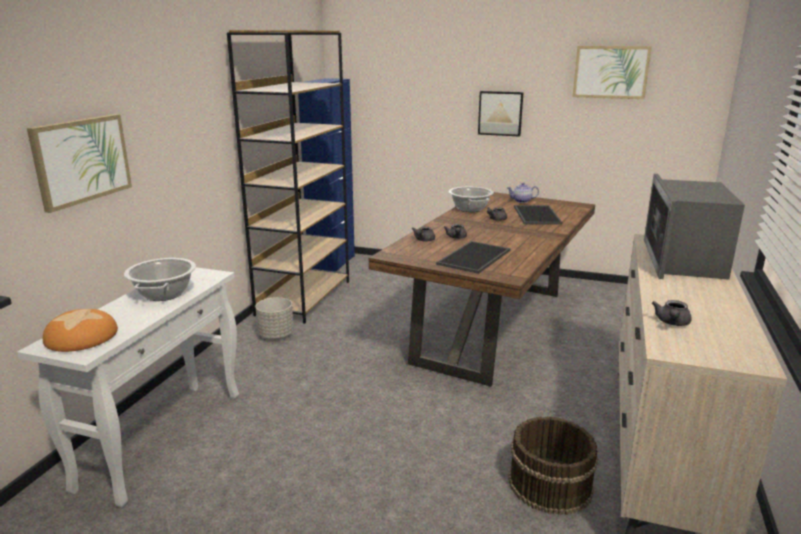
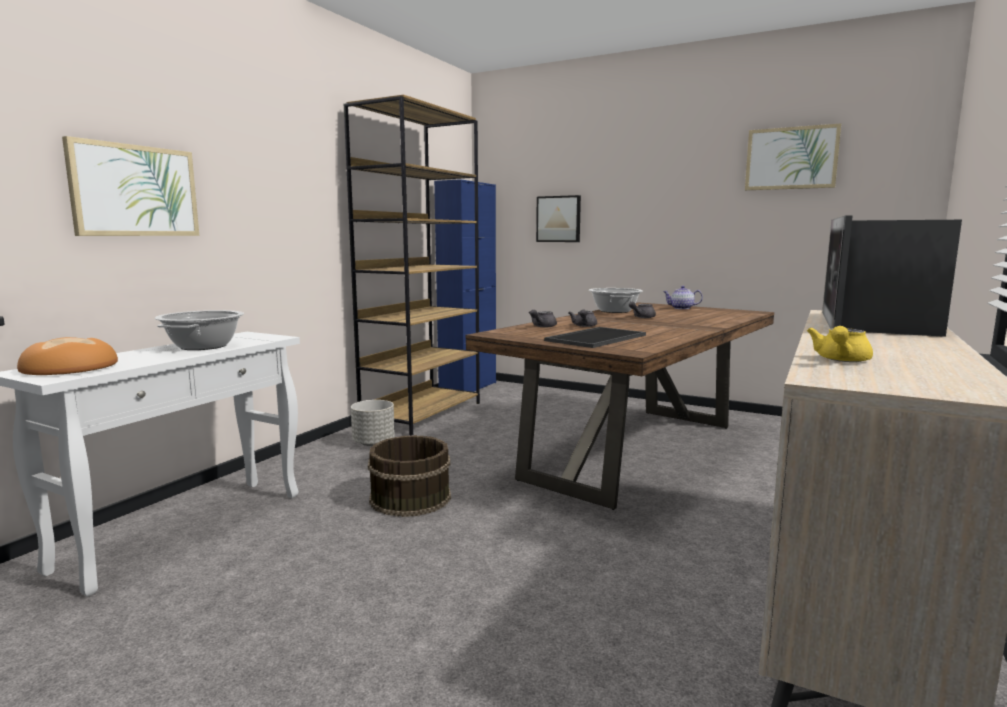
camera: 10 degrees right, 10 degrees down
(500, 113) = (660, 214): picture -> picture (559, 219)
(535, 215) = (693, 316): tray -> none
(549, 484) = (665, 631): brown bucket -> brown bucket (409, 498)
(672, 323) = (840, 360): grey teapot -> yellow teapot

